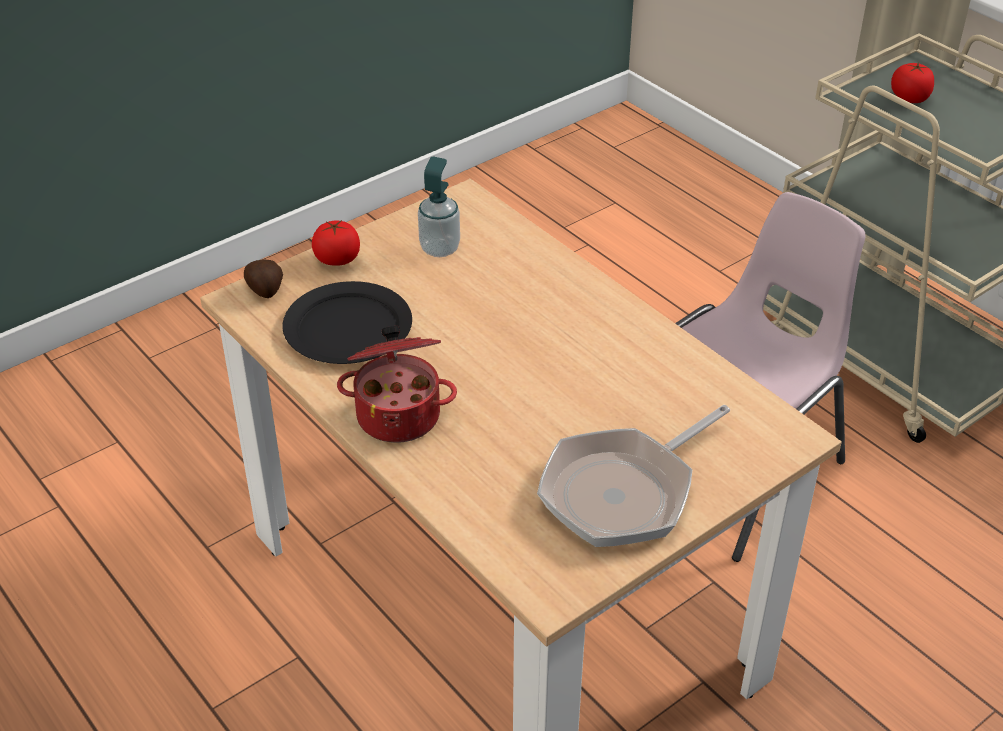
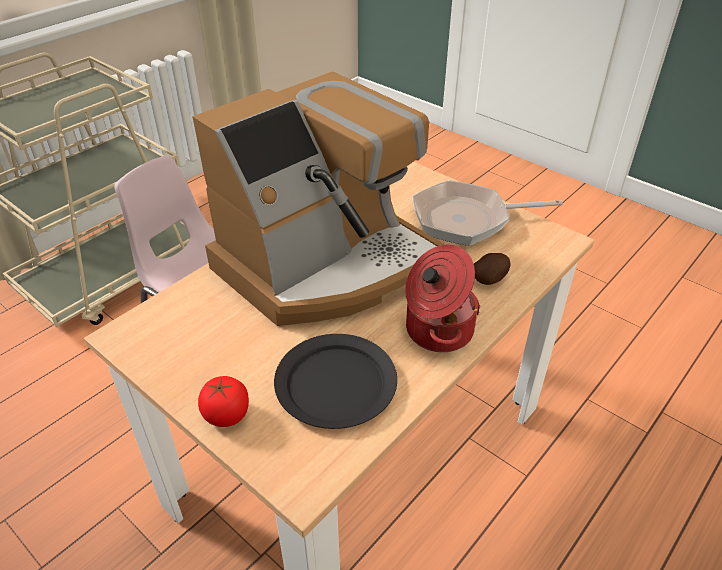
camera: 100 degrees left, 0 degrees up
(265, 290) = (286, 465): potato -> potato (490, 279)
(440, 248) = (207, 340): soap dispenser -> none
(544, 340) = (328, 265): none -> coffee machine
(624, 491) = (467, 219): frying pan -> frying pan turned 135 degrees clockwise
(909, 98) = (38, 114): tomato -> none

